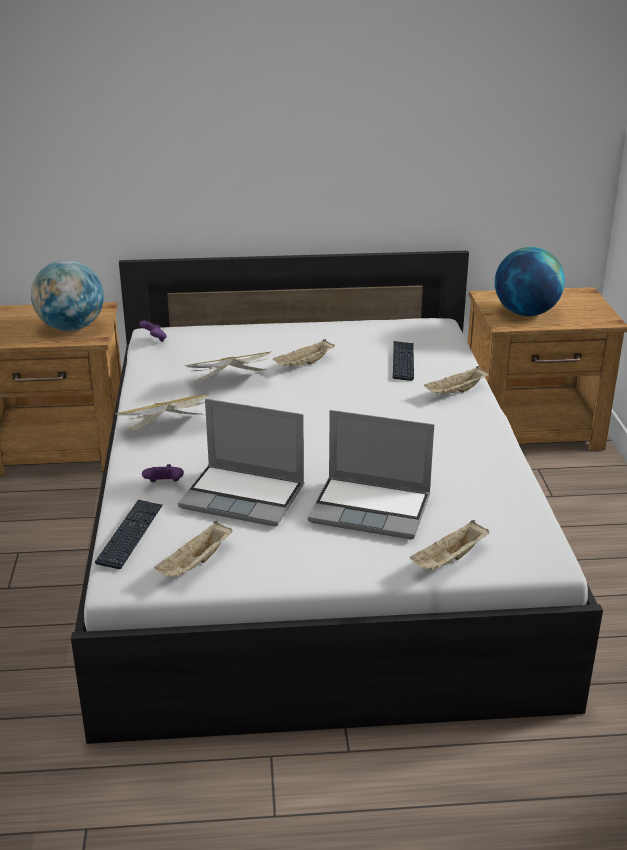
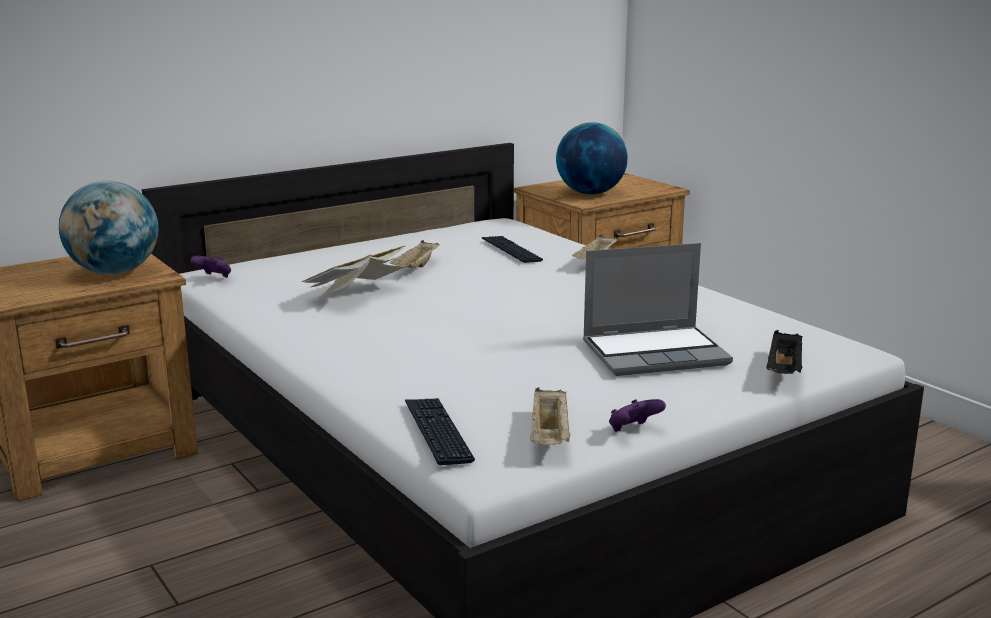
camera: 30 degrees left, 10 degrees down
(164, 428) = (338, 342): book -> none
(164, 485) = (411, 384): purple game controller -> purple game controller (633, 430)
(245, 496) = (515, 373): laptop -> none
(449, 560) = (784, 370): beige tray -> black tray

